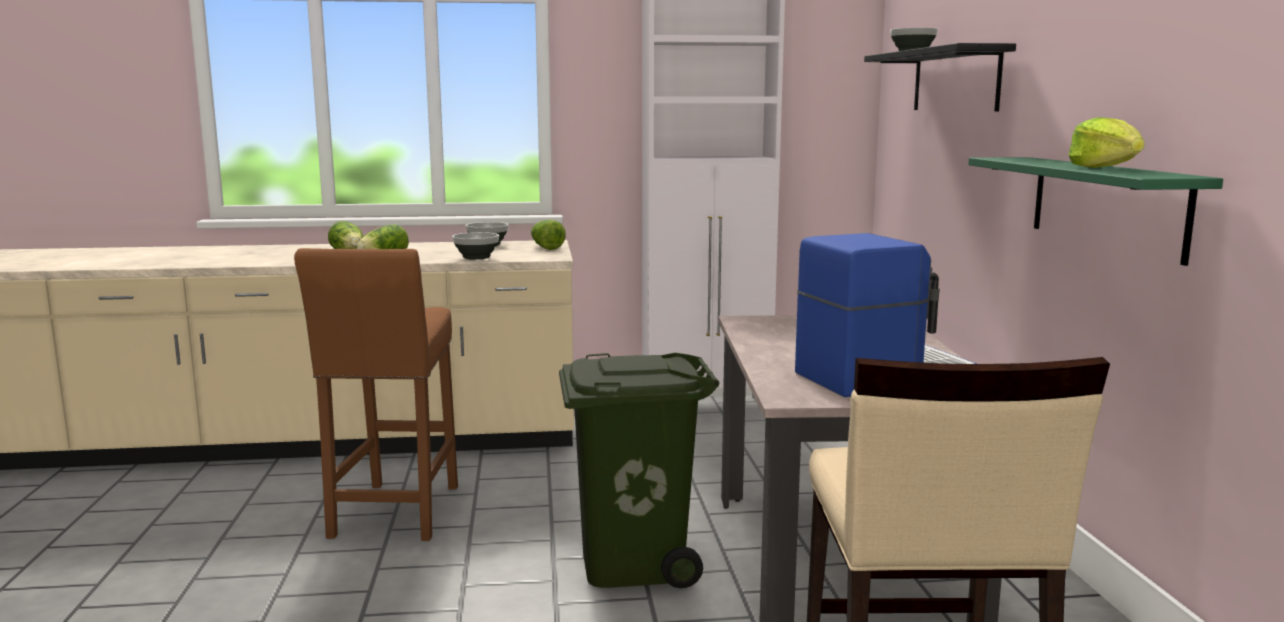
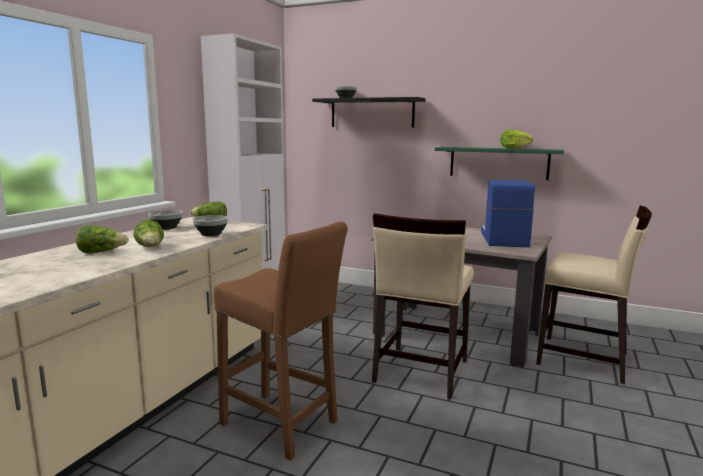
camera: 60 degrees left, 0 degrees up
(632, 562) = (420, 371): green trash can -> beige chair

